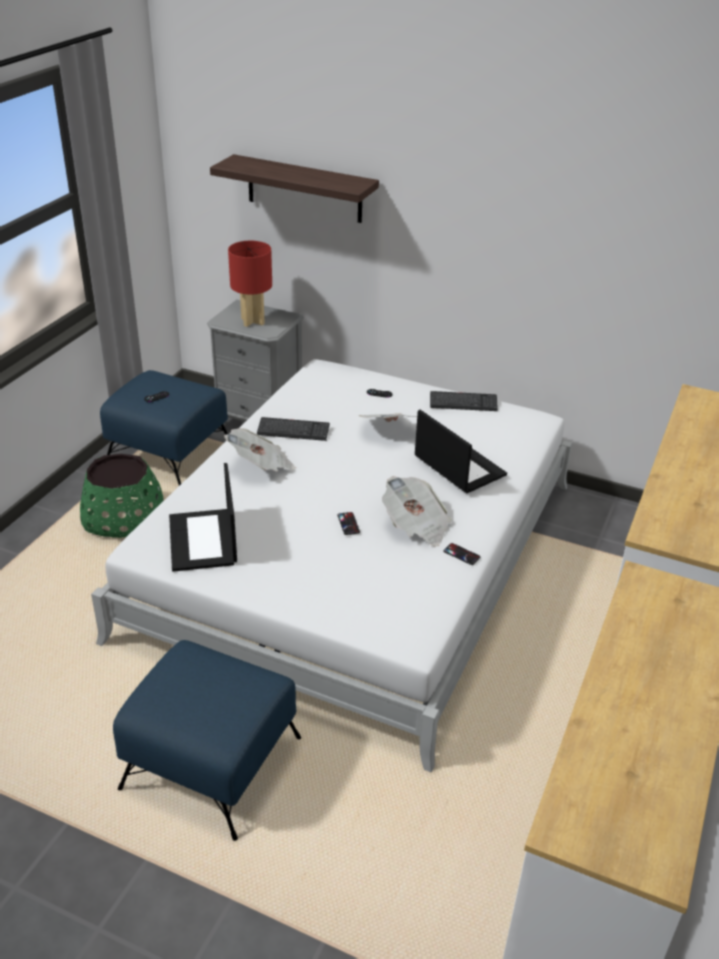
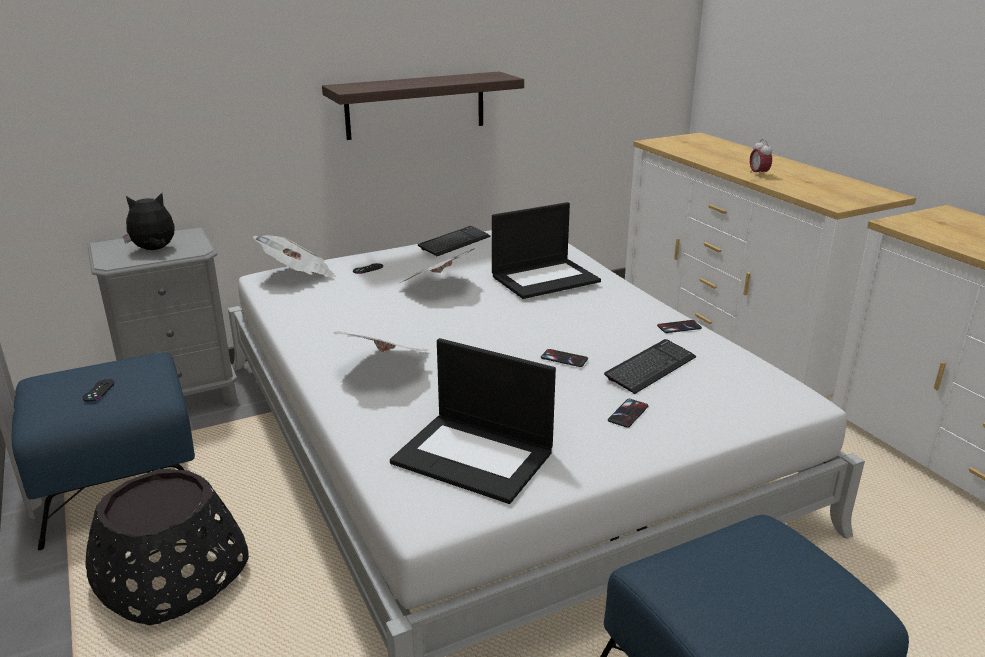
camera: 50 degrees left, 10 degrees down
(123, 517) = (172, 578): green planter -> black planter
(252, 321) = (154, 250): red table lamp -> plush toy
(293, 430) = (353, 327): keyboard -> keyboard (650, 368)
(304, 189) = (172, 48): shelf -> shelf (415, 105)
(310, 576) = (628, 413): none -> phone
(416, 526) = (609, 330): newspaper -> newspaper (298, 275)
(458, 466) = (545, 278): laptop -> laptop turned 150 degrees clockwise
(678, 473) = (758, 174): none -> alarm clock

